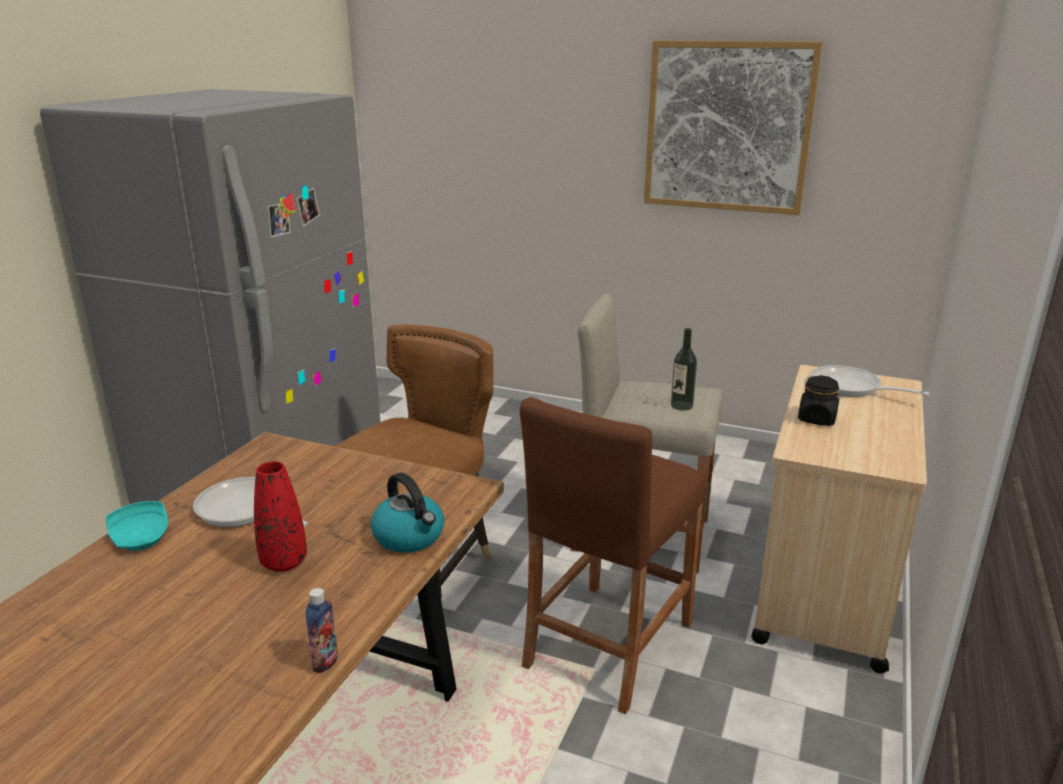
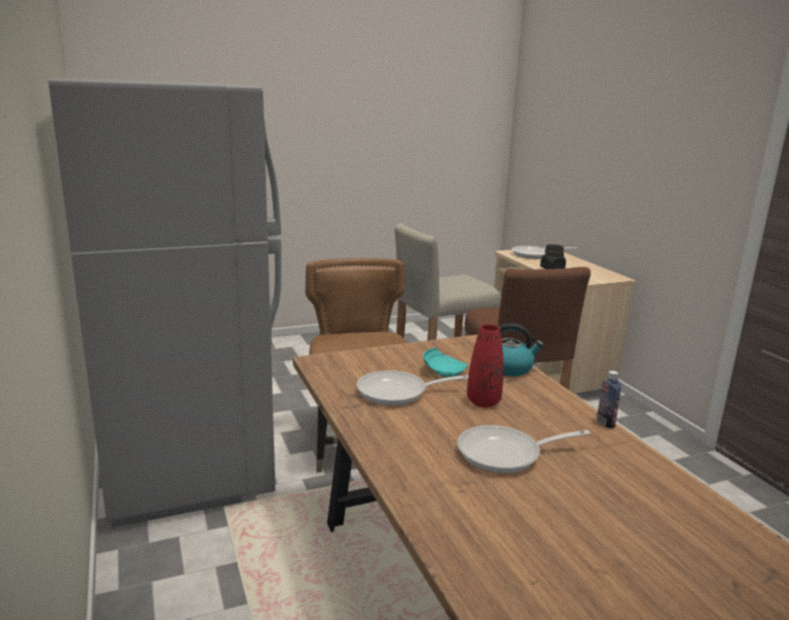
camera: 45 degrees left, 5 degrees down
(141, 537) = (374, 428): turquoise plate -> turquoise plate (443, 371)
(157, 630) = (506, 454): none -> frying pan
(681, 405) = (470, 283): bottle -> none
(727, 127) = (389, 116): picture -> none

